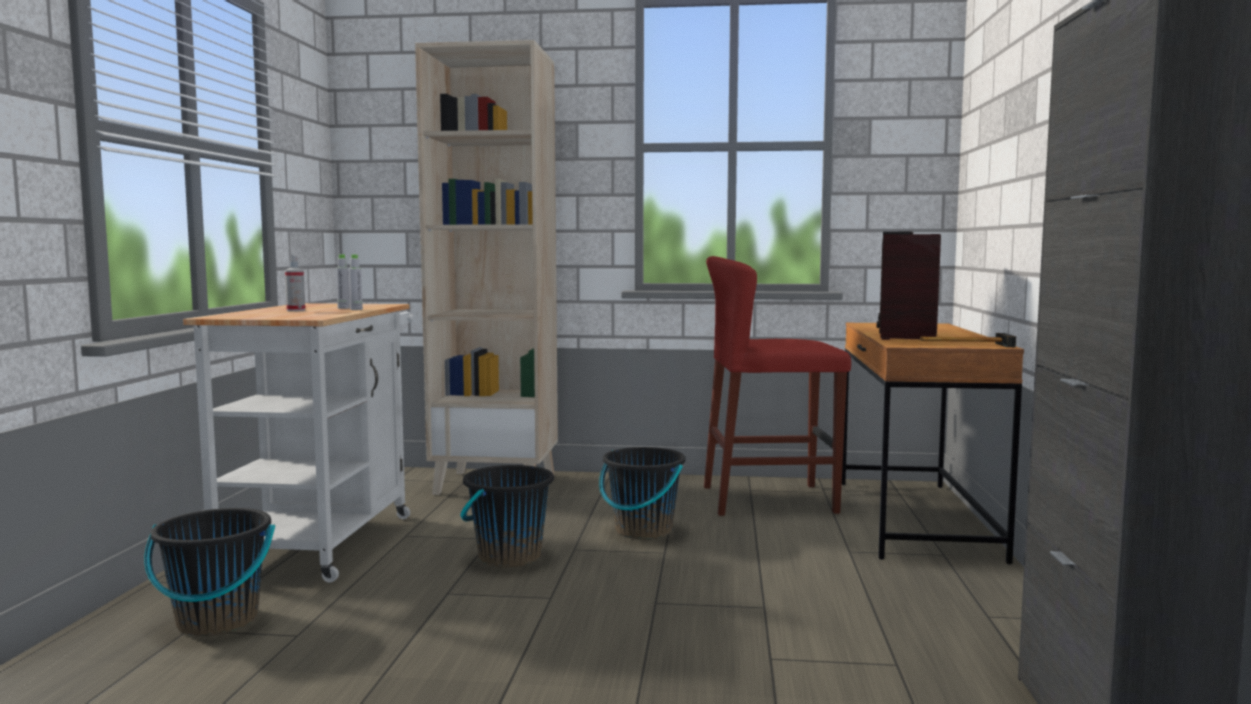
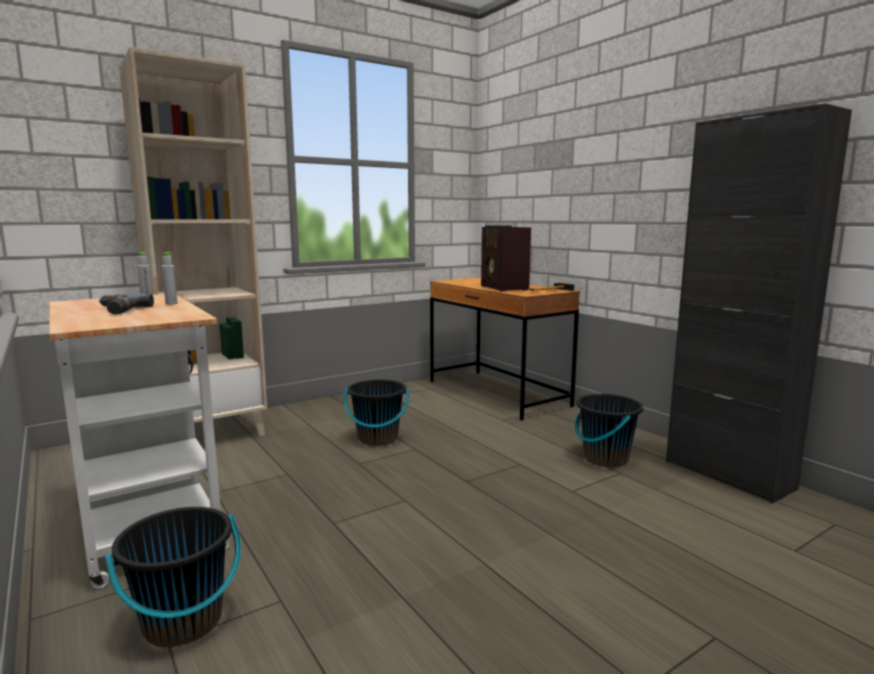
camera: 40 degrees left, 5 degrees up
(296, 310) = (117, 310): spray bottle -> power drill
(509, 556) = (326, 482): black bucket -> black bucket (605, 458)
(769, 499) = (411, 400): red stool -> none

